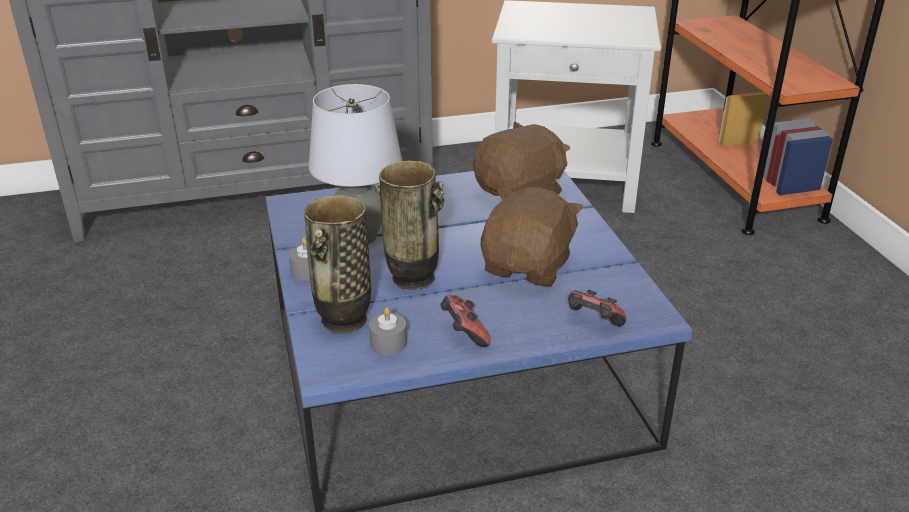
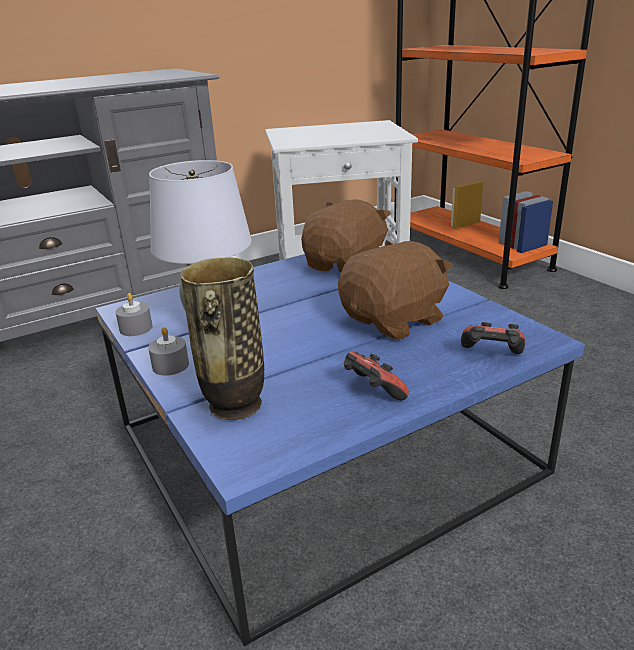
camera: 15 degrees left, 5 degrees down
(388, 343) = (297, 418): grey candle -> grey candle (136, 328)
(413, 279) = (288, 352): vase -> none
(528, 267) = (395, 320): brown plush toy -> brown plush toy turned 45 degrees clockwise

